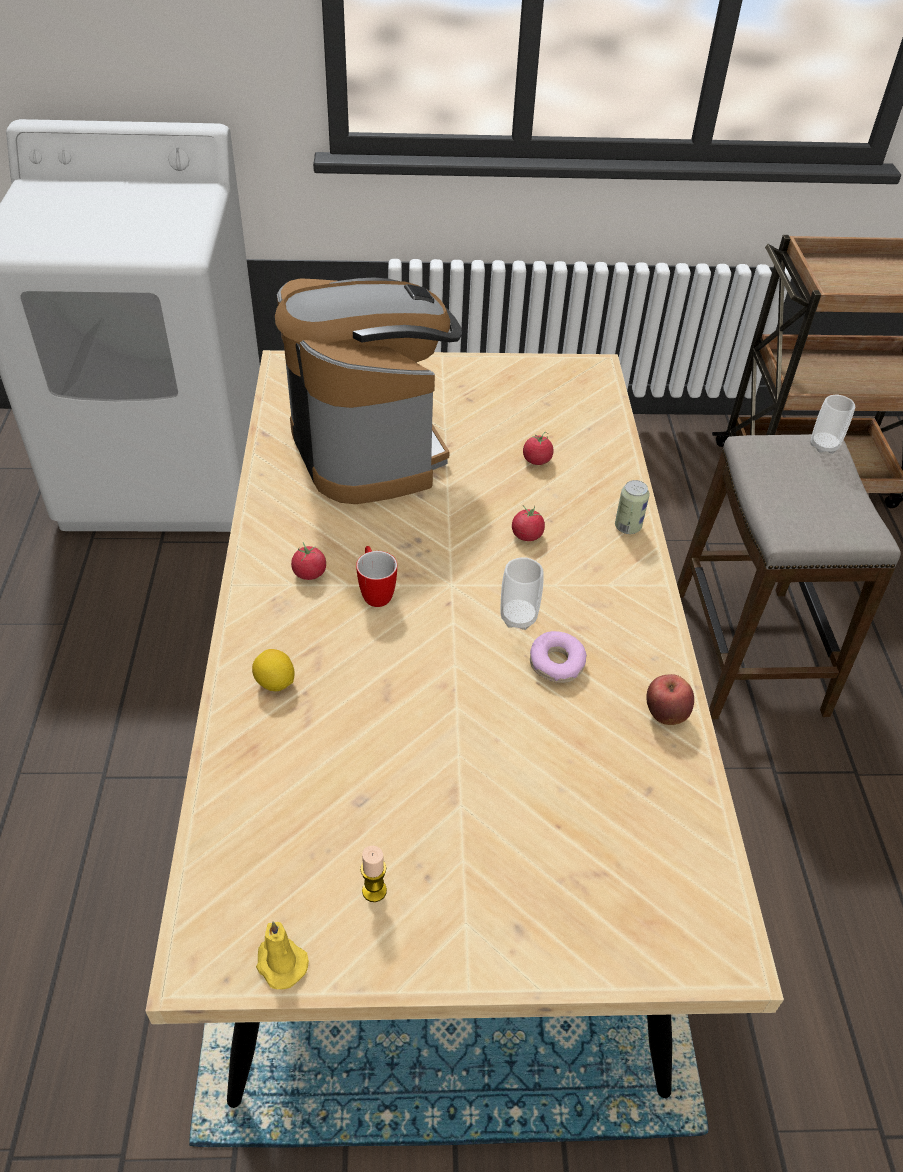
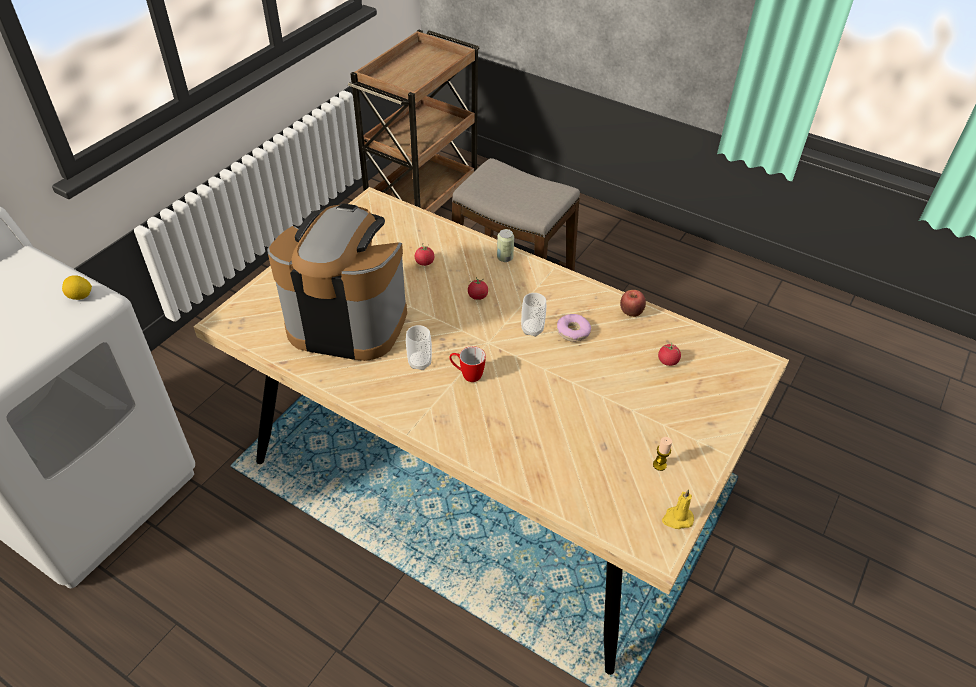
camera: 55 degrees left, 0 degrees up
(275, 683) = (500, 446): lemon -> lemon (80, 297)
(309, 573) = (428, 395): tomato -> tomato (668, 361)
(824, 446) = (493, 166): cup -> cup (419, 363)

